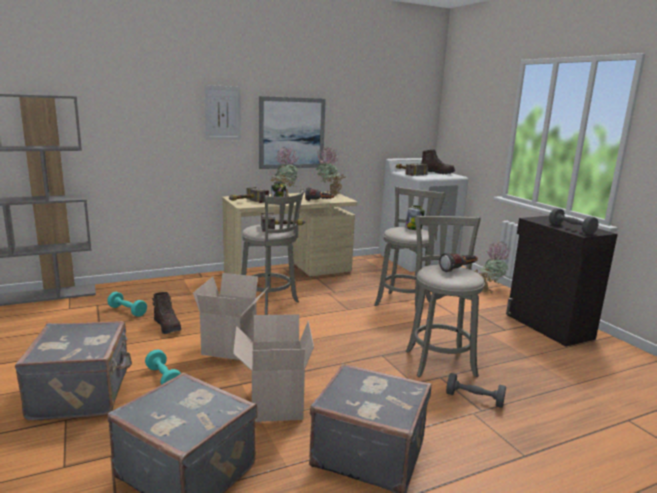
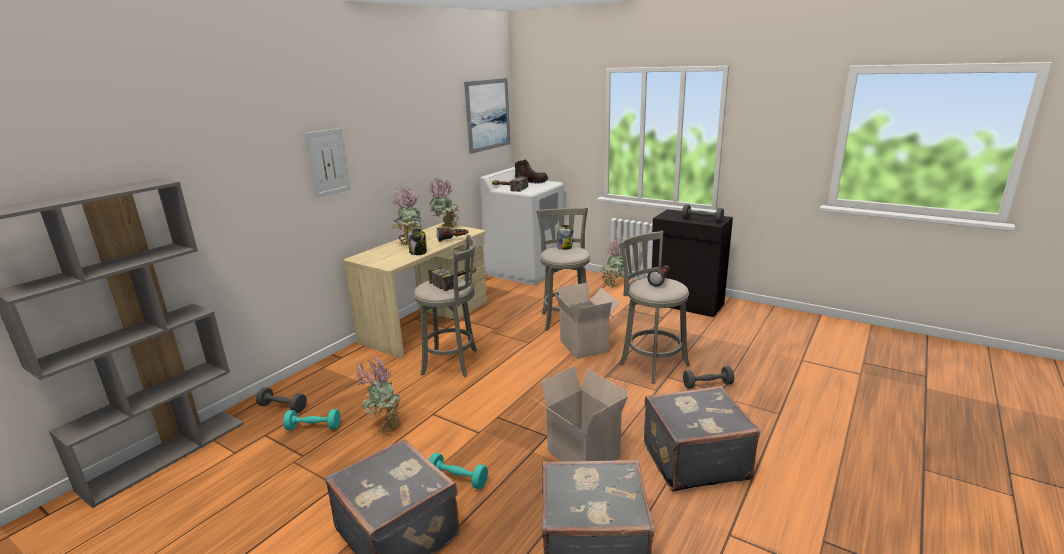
camera: 30 degrees left, 5 degrees up
(128, 293) = (283, 407): none -> grey dumbbell
(167, 327) = (385, 426): brown boot -> potted plant
(231, 347) = (476, 421): cardboard box -> cardboard box (585, 346)
(246, 202) = (382, 260): hammer -> none
(292, 133) = (397, 170): picture -> picture (488, 115)

